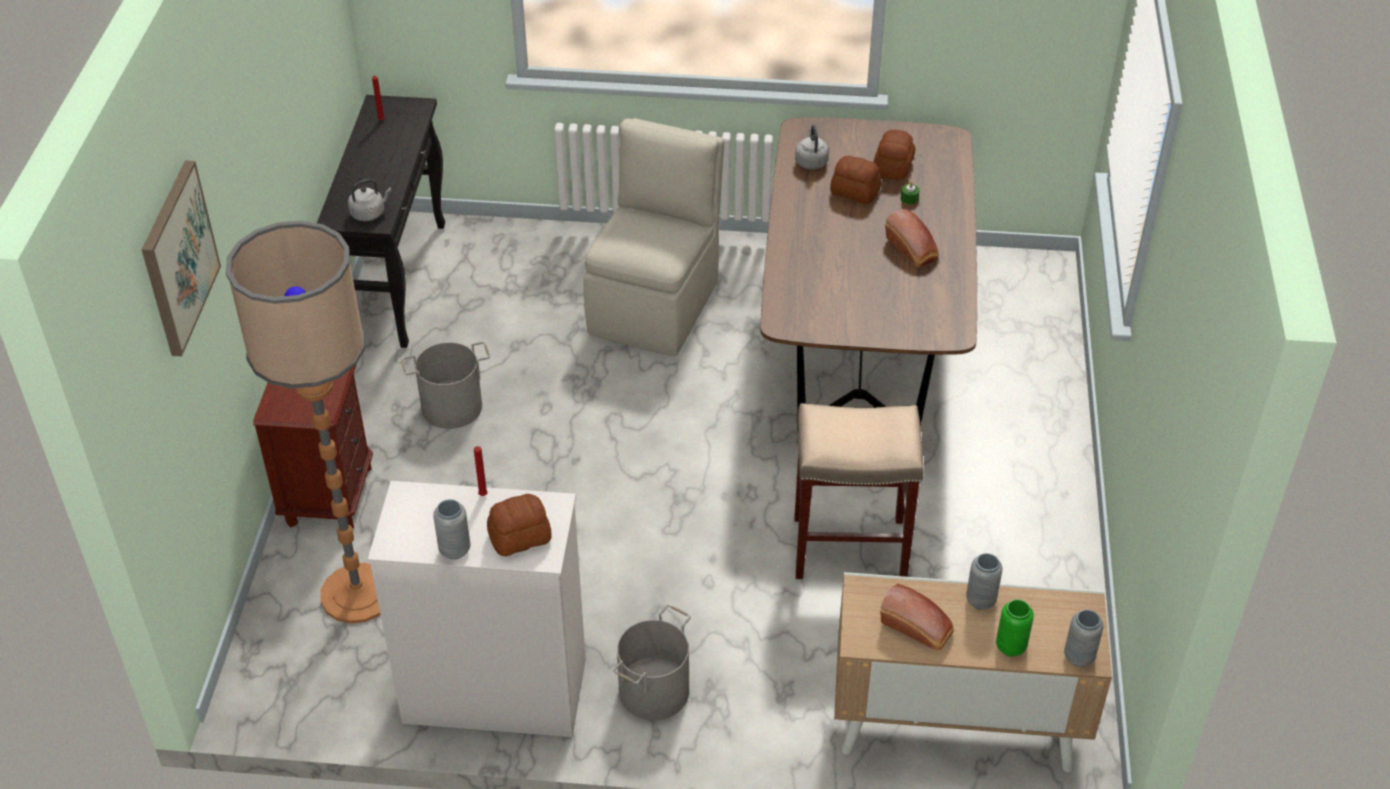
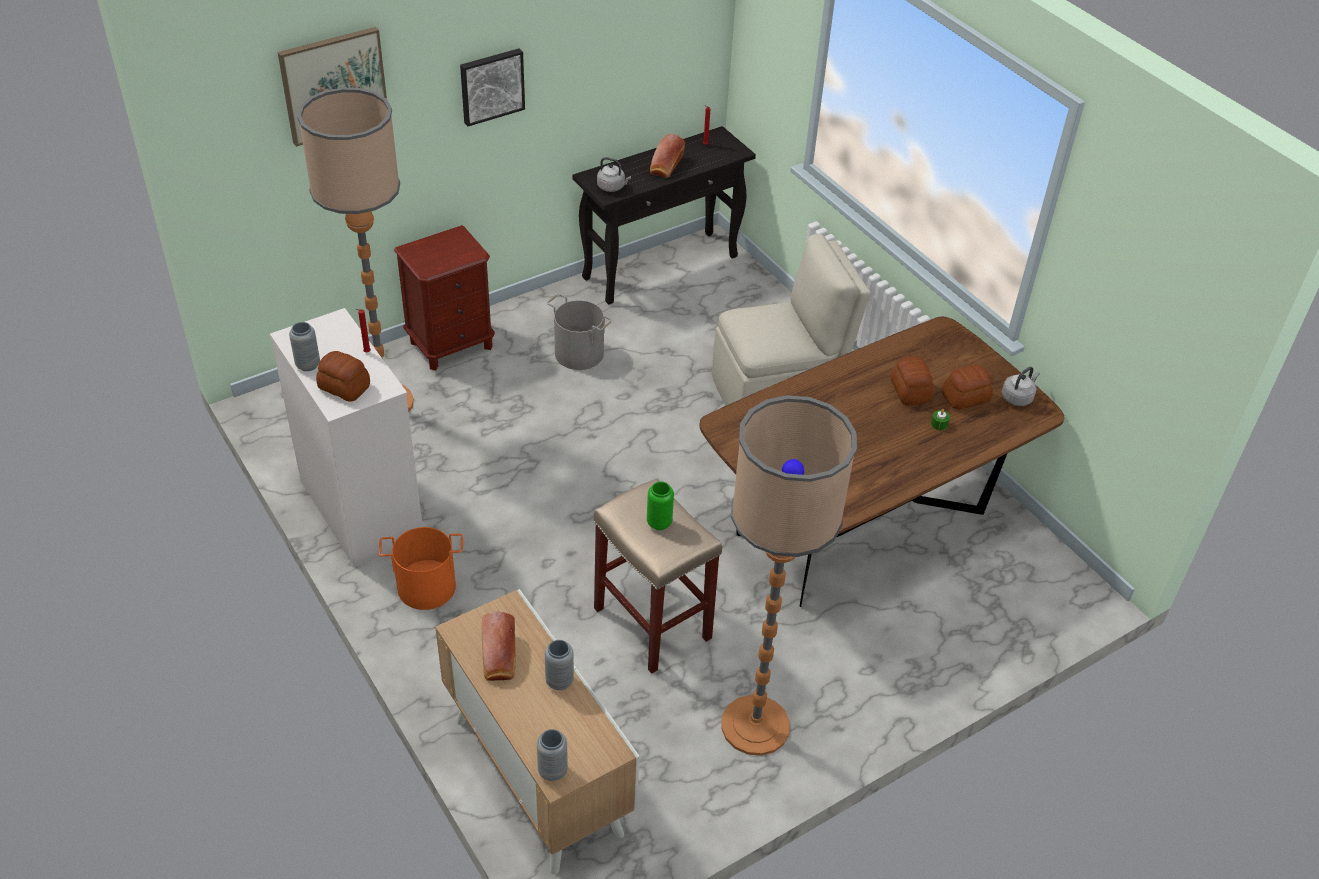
camera: 50 degrees right, 0 degrees up
(254, 168) = (491, 85): none -> picture
(653, 690) = (426, 586): grey bucket -> orange bucket
(811, 161) = (915, 352): grey kettle -> grey kettle (1018, 397)
(912, 250) = (882, 454): bread -> bread (666, 166)
(1010, 647) = (527, 722): green vase -> green vase (659, 523)
(1020, 545) = (755, 726): none -> floor lamp

